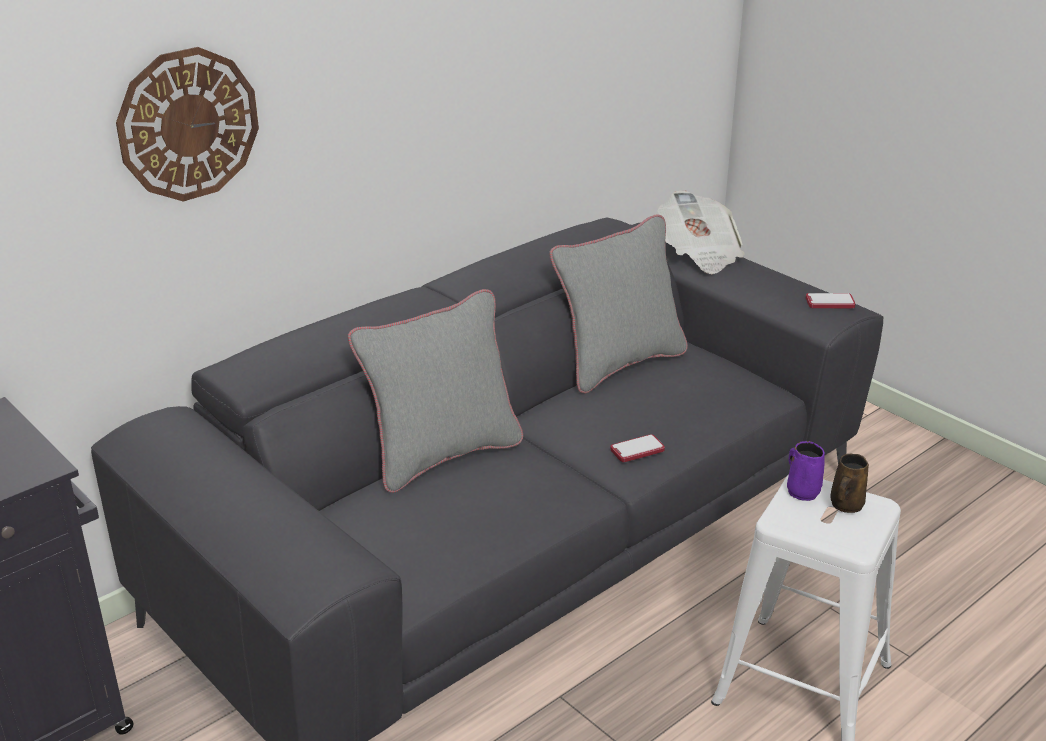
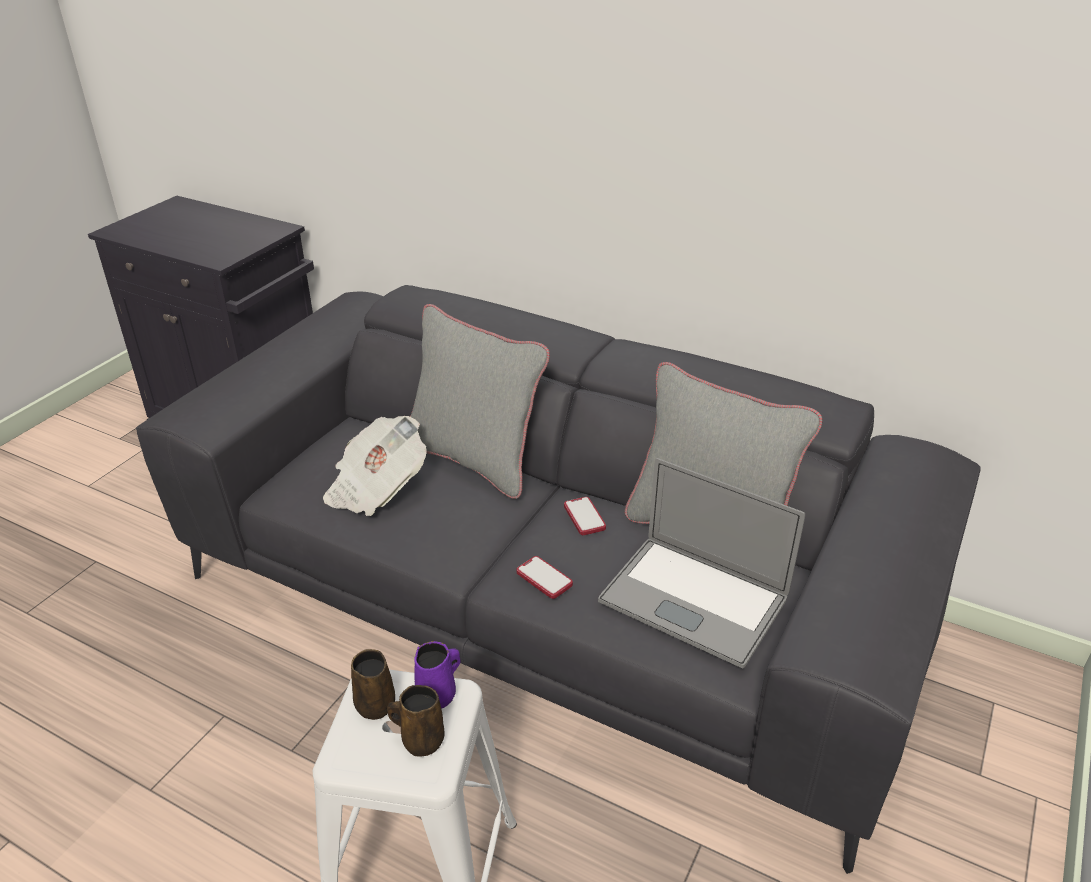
camera: 70 degrees right, 5 degrees up
(188, 124) = (435, 87): wall clock -> none
(696, 388) = (693, 599): none -> laptop
(699, 254) = (900, 506): newspaper -> newspaper (376, 488)
(801, 522) = (375, 703): none -> brown mug
(830, 302) = (871, 646): phone -> phone (584, 517)

